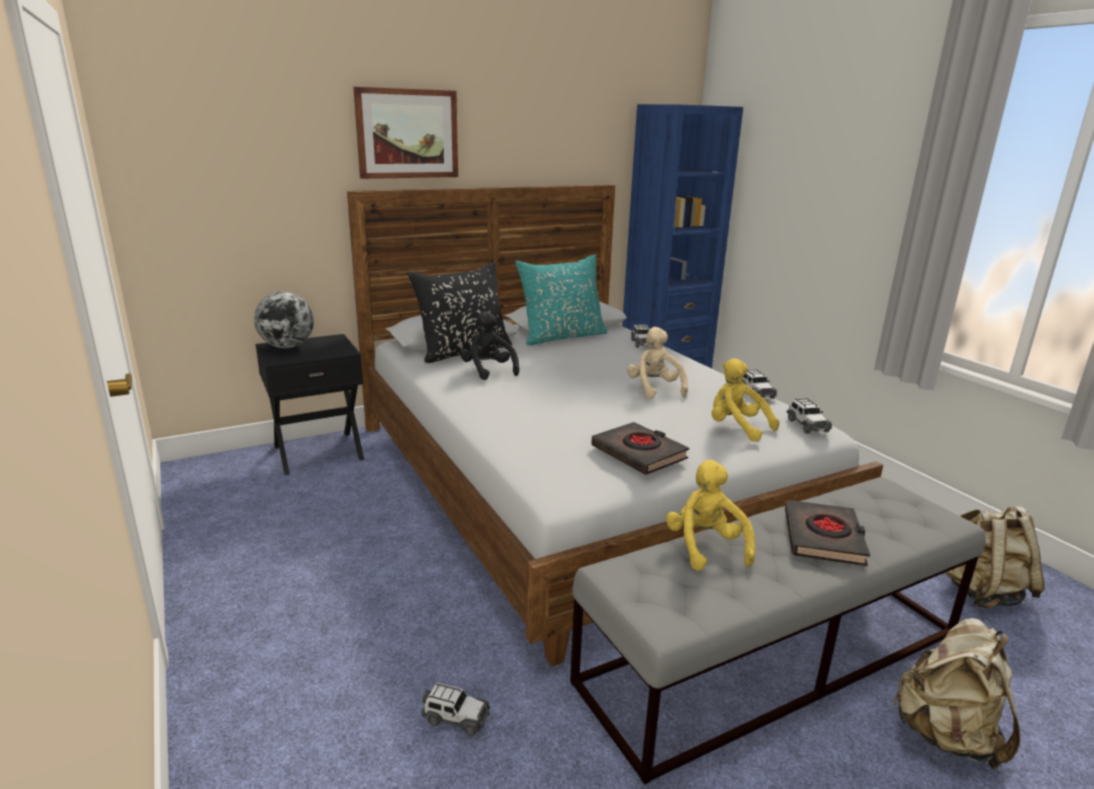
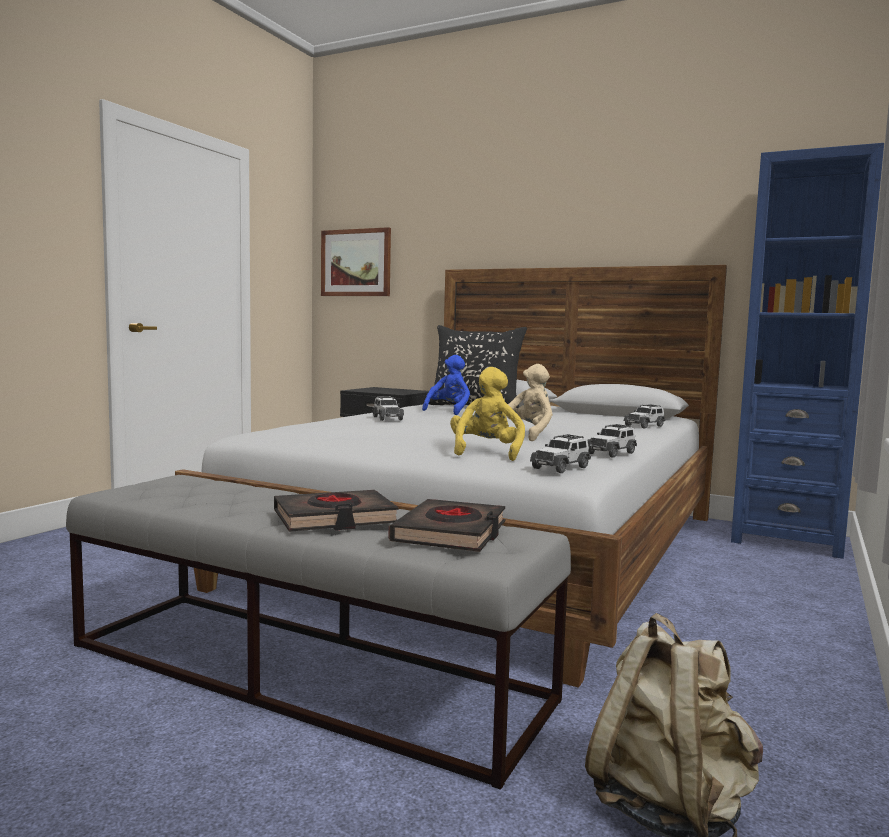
camera: 55 degrees right, 15 degrees down
(287, 346) = (381, 389): globe -> none
(407, 134) = (503, 222): picture -> picture (356, 263)
(455, 718) = (115, 578): toy car -> toy car (387, 418)
(488, 371) = (449, 411): black plush toy -> blue plush toy
(561, 336) = (586, 414): turquoise pillow -> none
(639, 453) = (350, 436): black book -> black book (451, 533)
(705, 547) = (257, 492): yellow plush toy -> none
(946, 735) = (247, 795): beige backpack -> none

